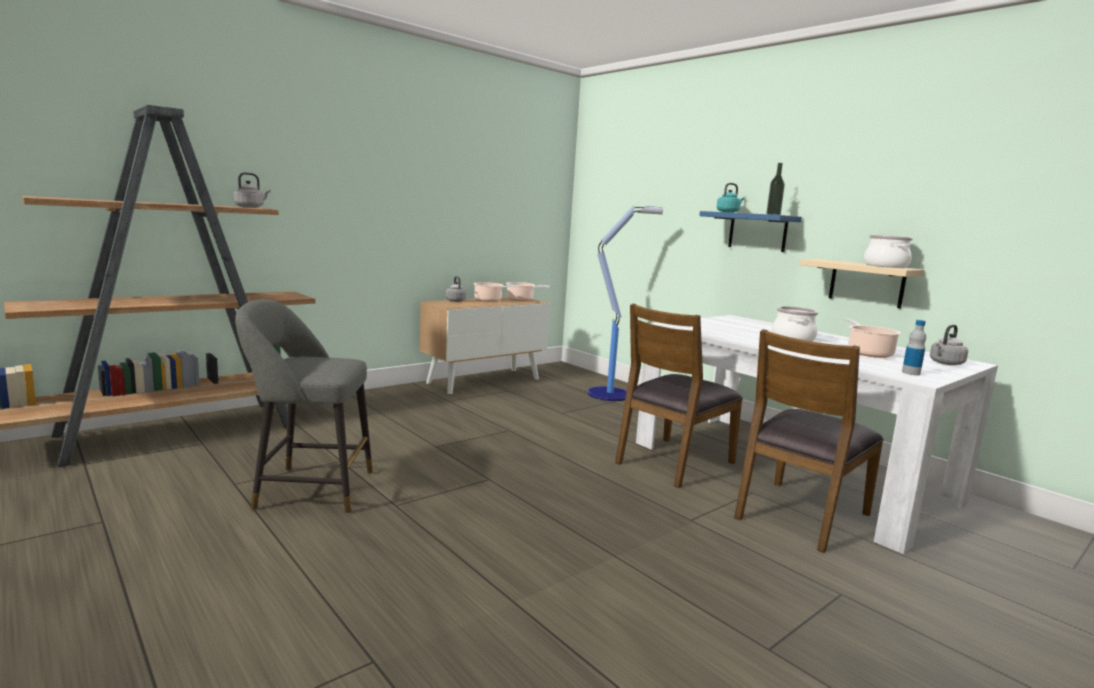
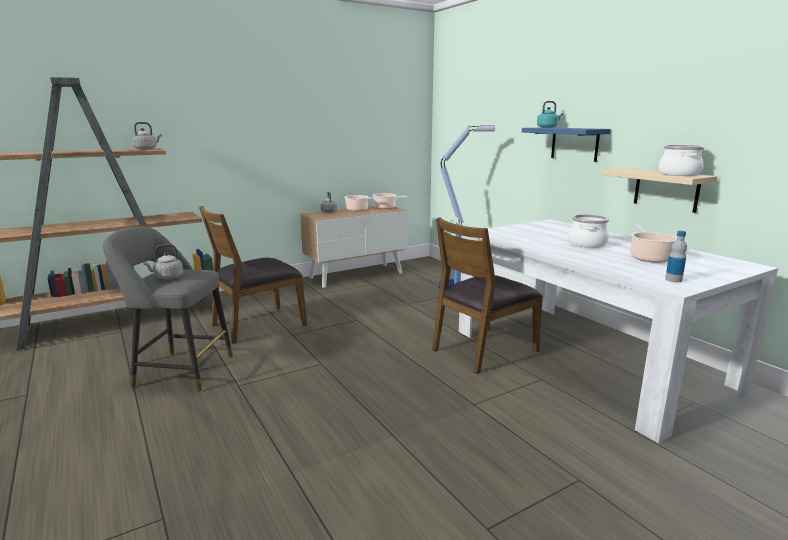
camera: 10 degrees right, 5 degrees up
(773, 214) = (583, 128): bottle -> none
(800, 515) = (576, 402): brown chair -> brown chair (258, 324)
(945, 363) = (721, 267): grey kettle -> grey kettle (167, 277)

